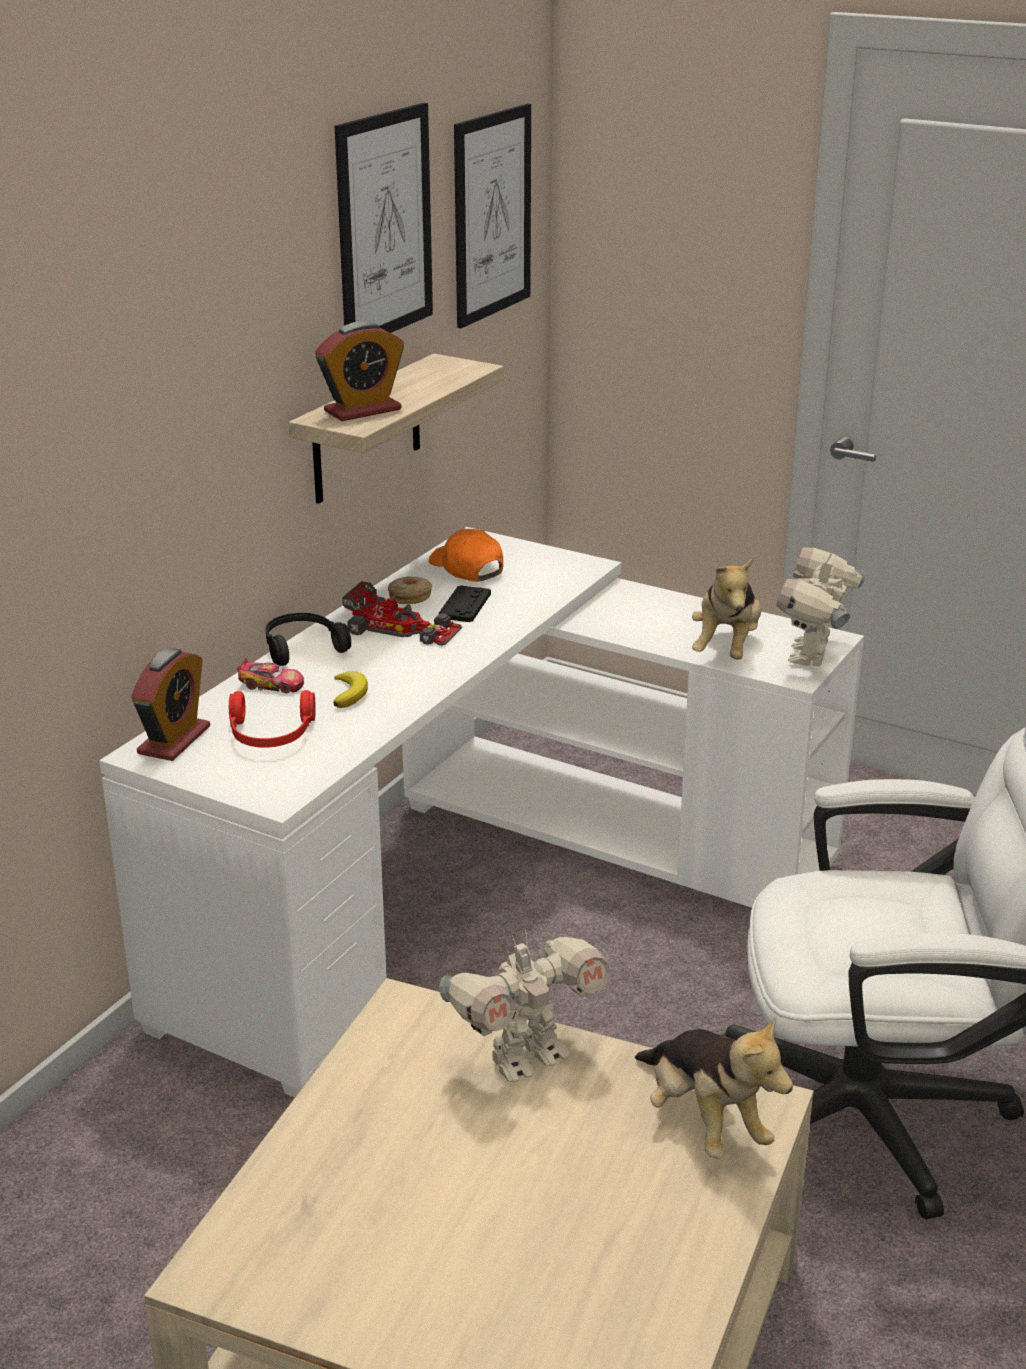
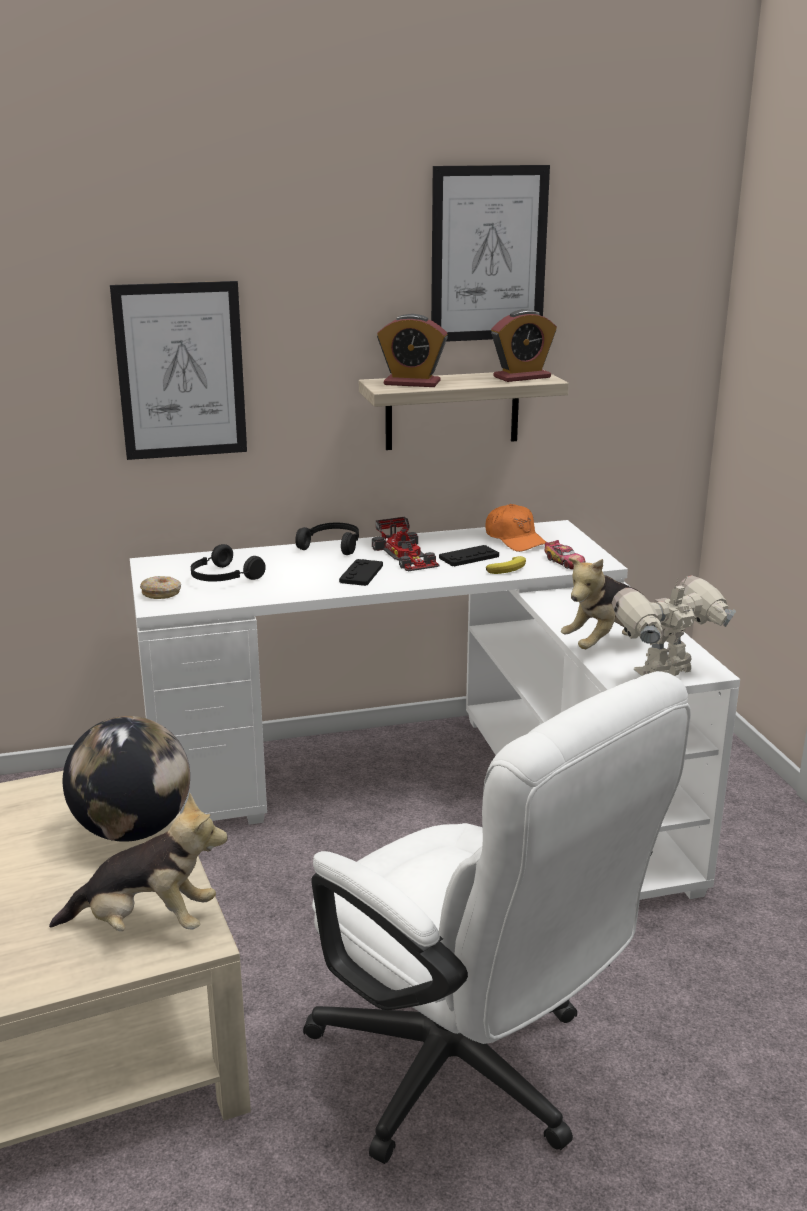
camera: 45 degrees right, 5 degrees down
(174, 740) = (177, 563): alarm clock -> alarm clock (522, 377)
(270, 735) = (223, 578): red headphones -> black headphones
(272, 685) = (277, 557): toy car -> toy car (565, 562)
(349, 693) = (305, 575): banana -> banana (508, 568)
(403, 667) = (361, 574): none -> black game controller
(410, 597) = (447, 542): donut -> donut (161, 593)
(466, 568) = (515, 540): orange cap -> orange cap turned 135 degrees clockwise
(492, 215) = (635, 272): picture -> picture (181, 371)
(525, 1057) = (133, 830): toy robot -> globe
(704, 1121) = (146, 924): plush toy -> plush toy turned 105 degrees counterclockwise

